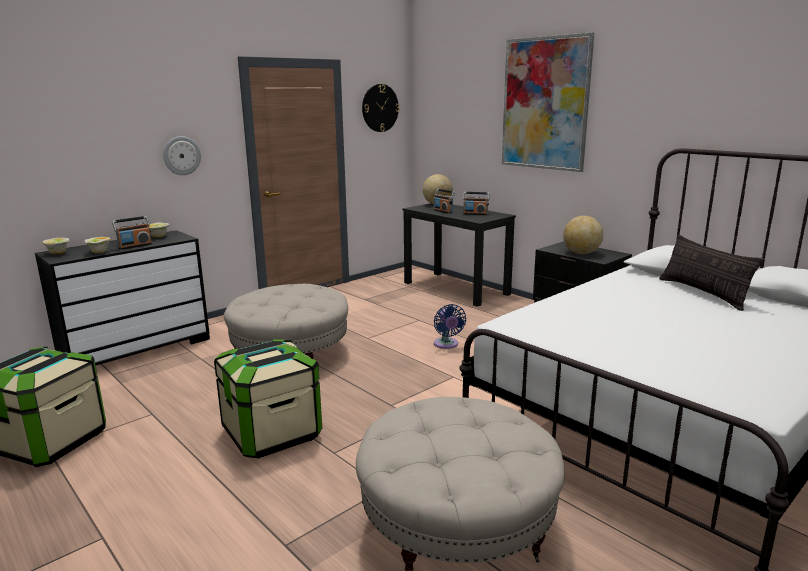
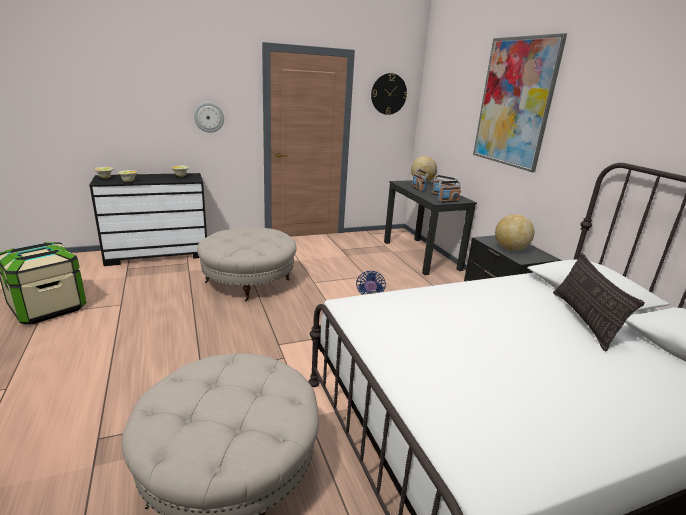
camera: 20 degrees right, 5 degrees up
(135, 246) = (156, 180): radio -> radio (448, 201)
(272, 433) = (176, 342): storage box -> none

